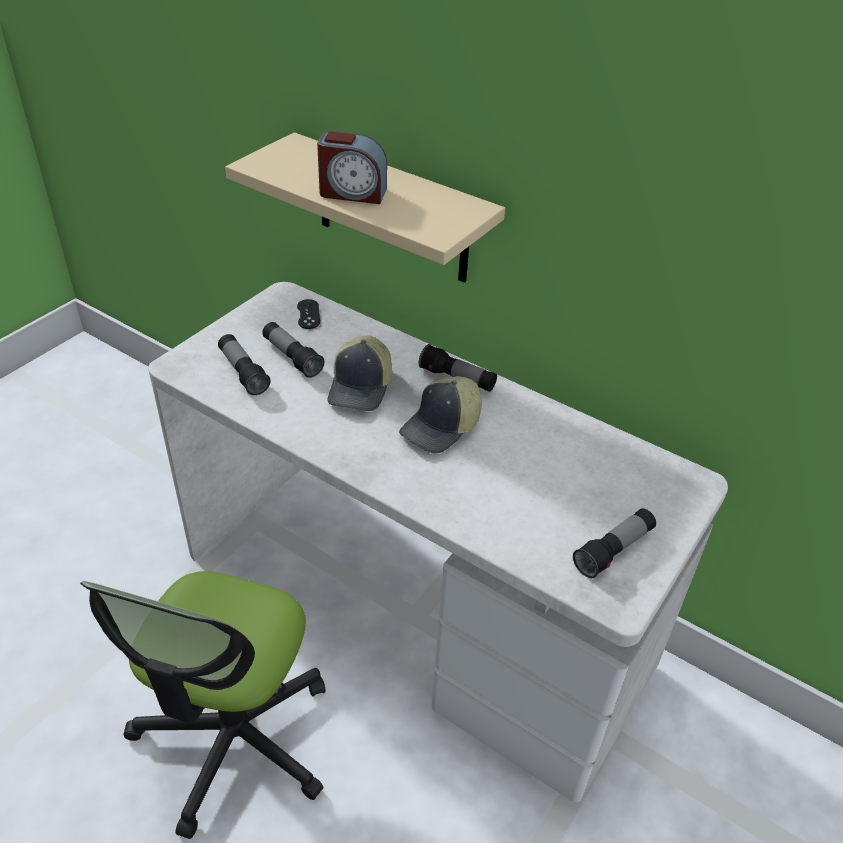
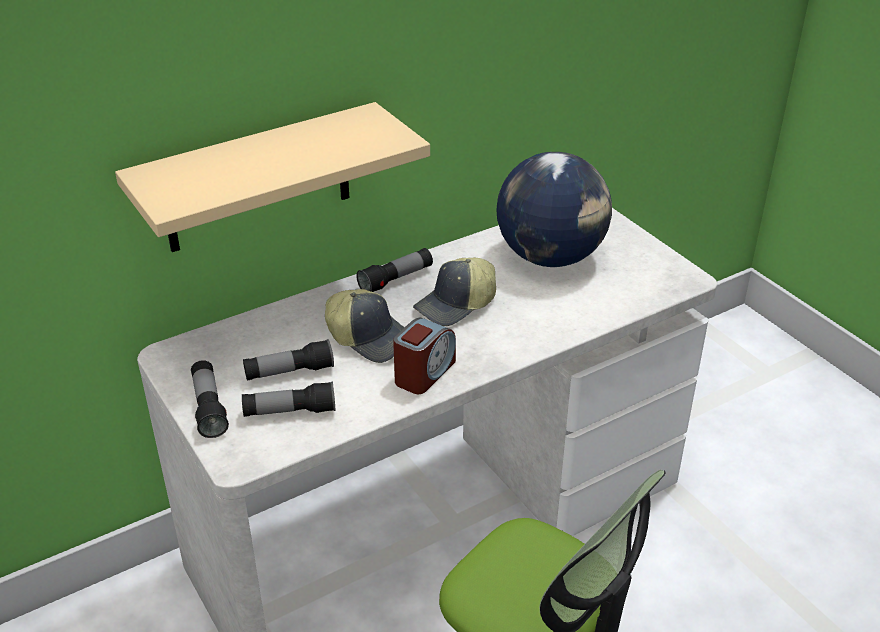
camera: 65 degrees left, 5 degrees down
(308, 314) = (221, 345): black game controller -> none
(352, 193) = (287, 163): alarm clock -> alarm clock (424, 373)
(442, 427) = (456, 305): cap -> cap turned 75 degrees clockwise
(573, 474) = (550, 257): none -> globe
(613, 550) = (638, 264): flashlight -> flashlight (209, 407)

